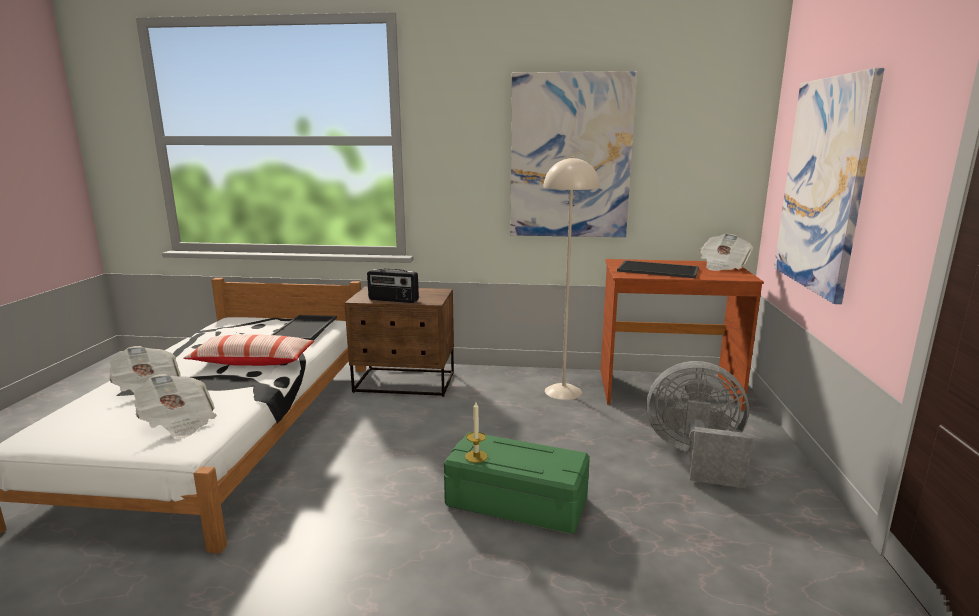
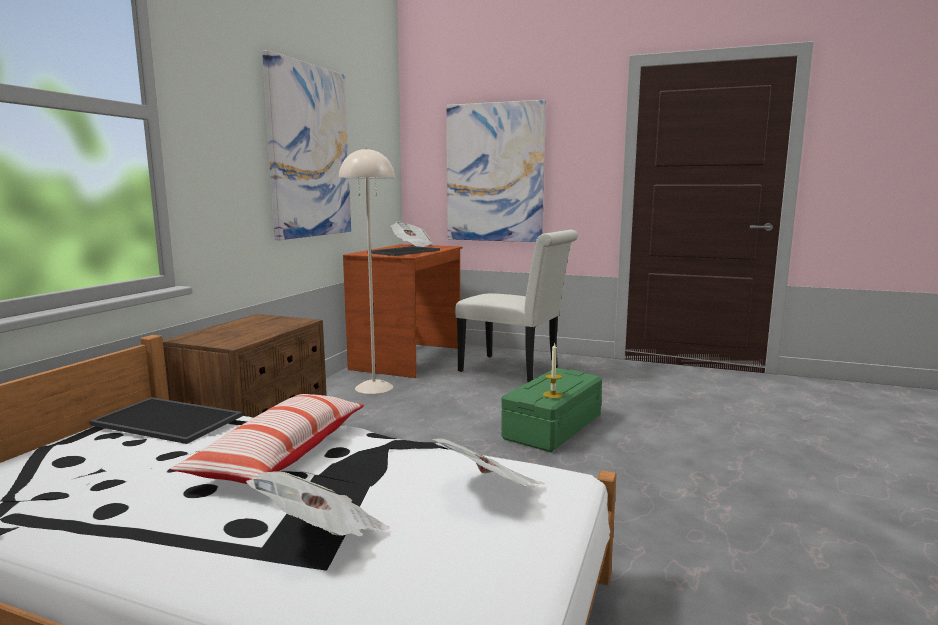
camera: 75 degrees left, 5 degrees down
(393, 300) = (267, 332): radio -> none
(696, 457) = (515, 370): grey fan -> white chair

